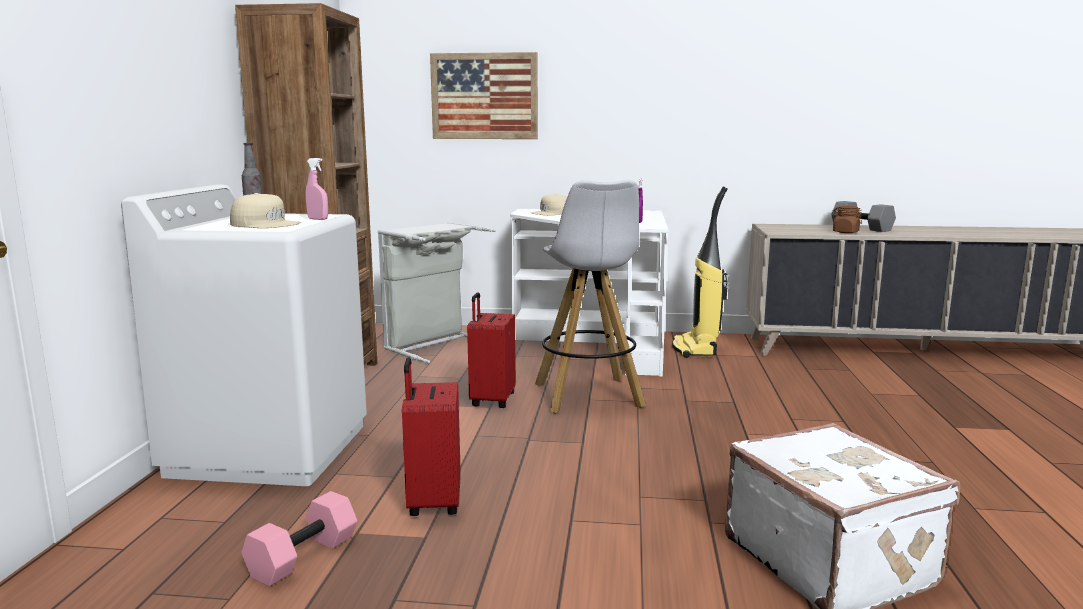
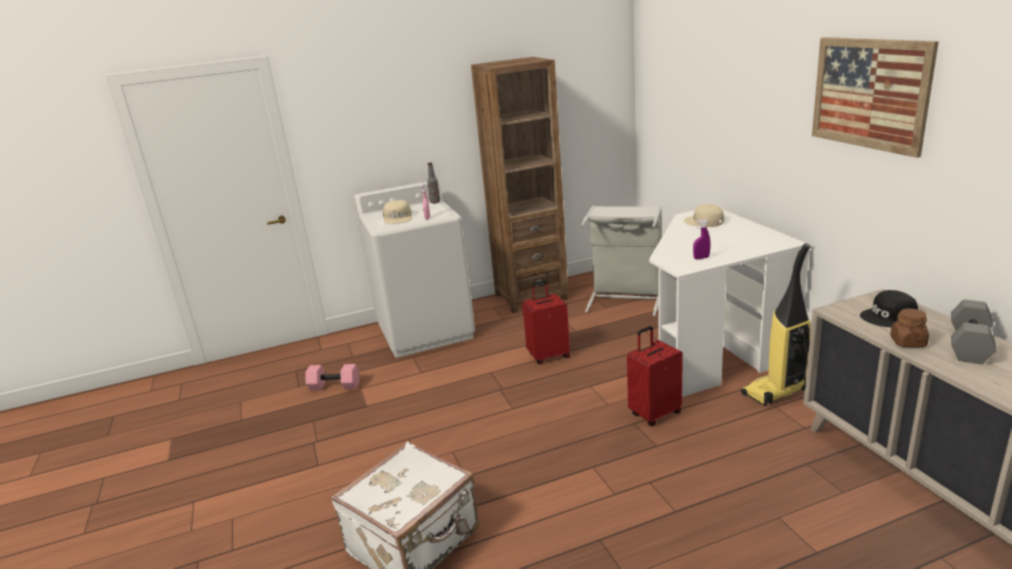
camera: 65 degrees right, 10 degrees up
(432, 502) = (400, 393): red suitcase -> red suitcase (654, 413)
(484, 96) = (700, 101): picture -> picture (869, 93)
(588, 396) = (595, 384): white stool -> none
(800, 228) = (889, 316): none -> black cap

